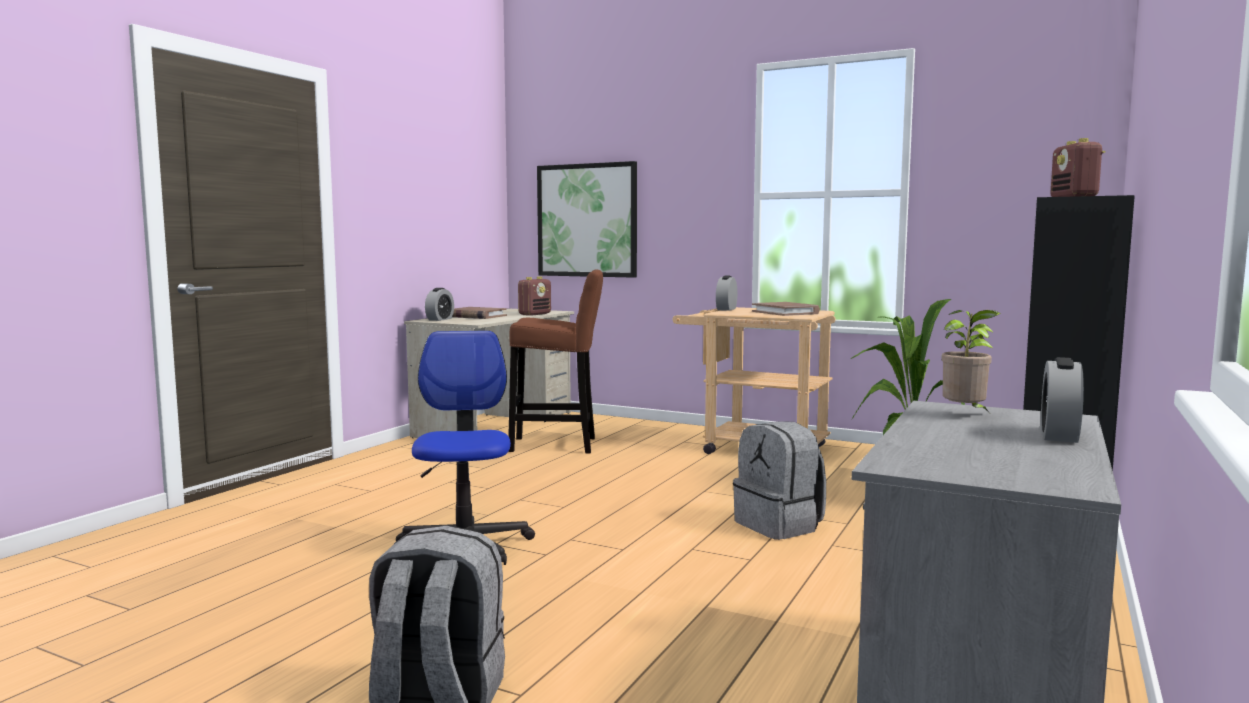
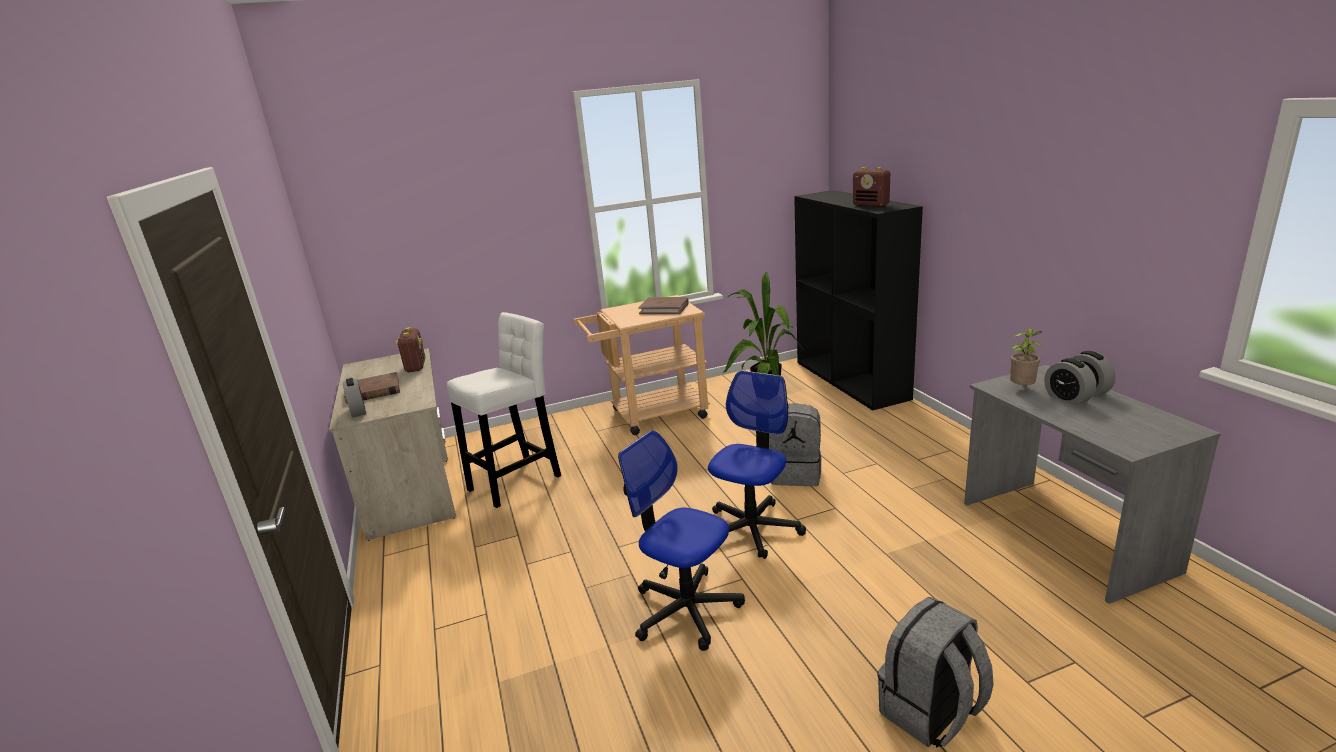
camera: 45 degrees left, 15 degrees up
(558, 445) = (519, 480): brown stool -> white stool
(587, 220) = (419, 256): picture -> none
(637, 536) = (752, 529): none -> office chair
(726, 309) = (617, 317): alarm clock -> alarm clock (1067, 398)

